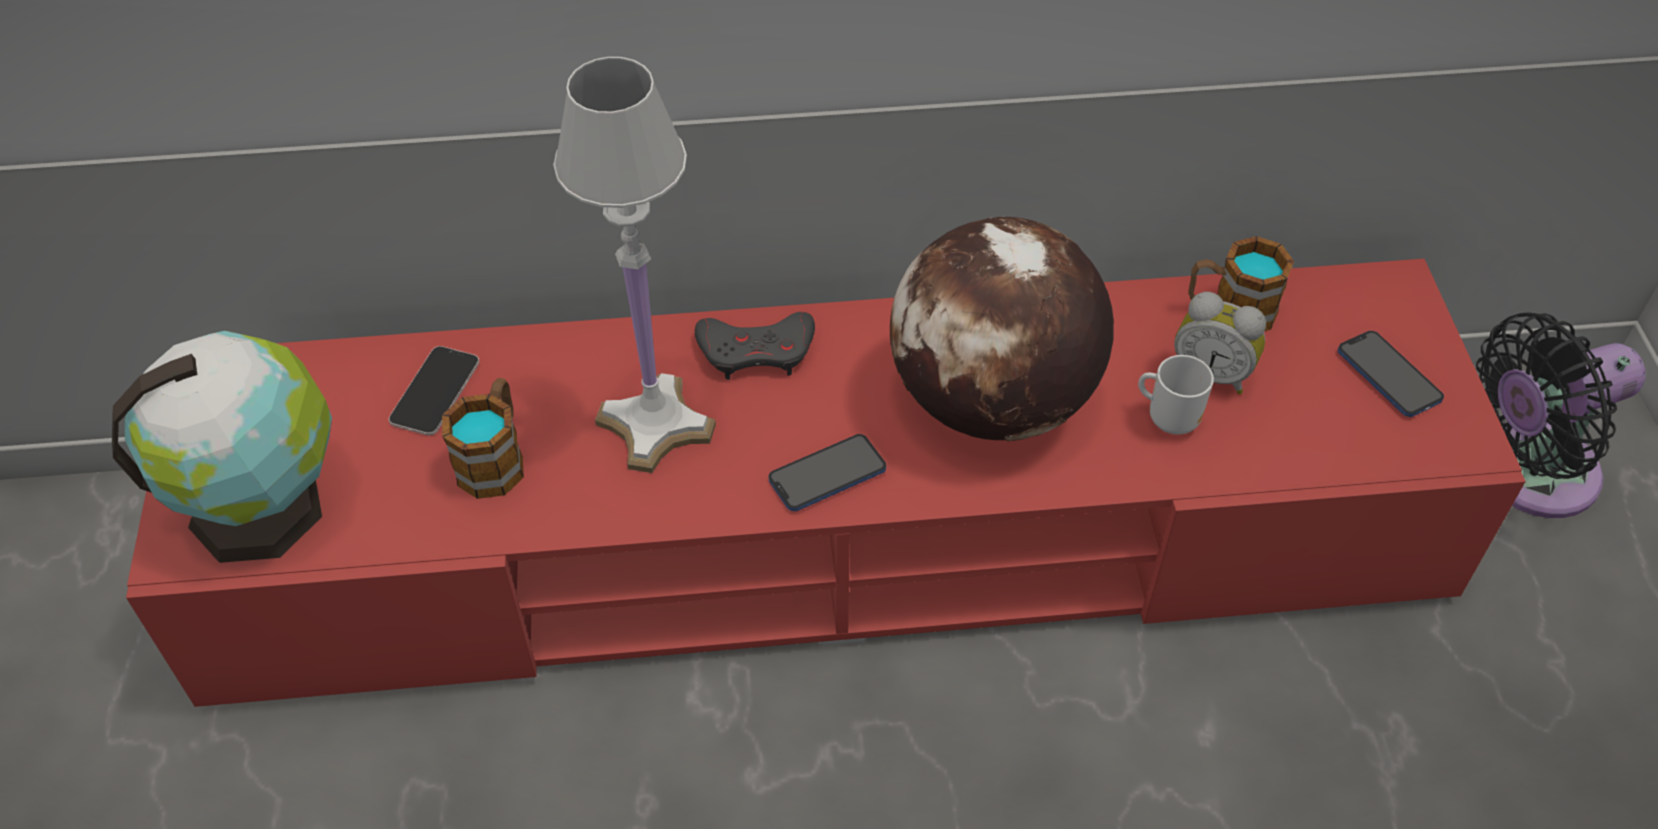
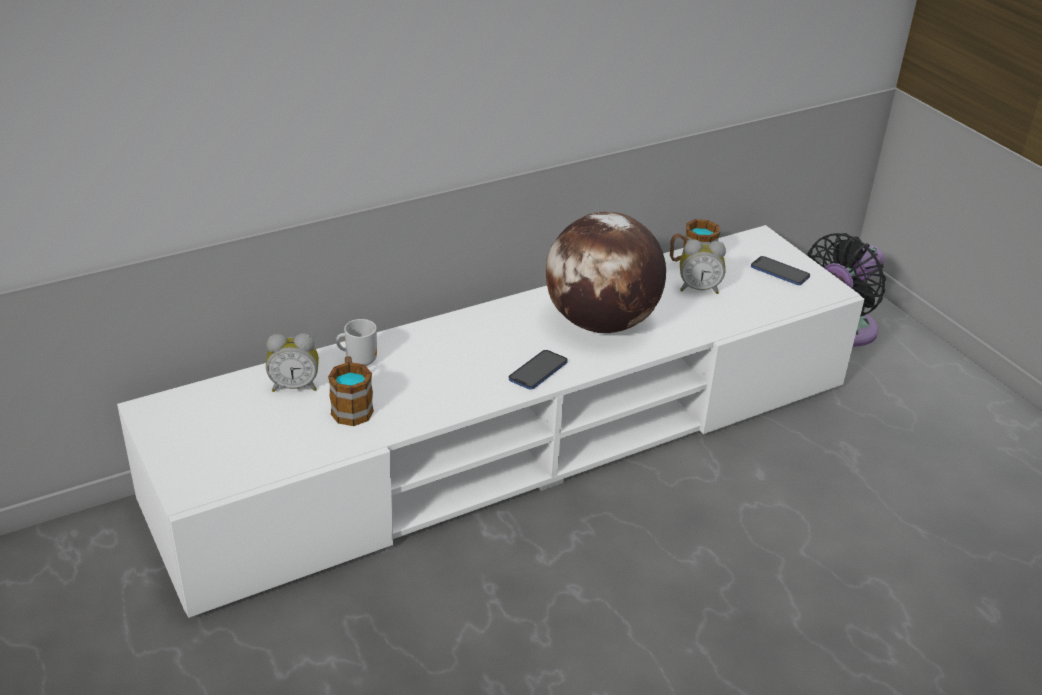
camera: 25 degrees left, 15 degrees down
(265, 507) = (229, 459): globe -> none
(435, 391) = (294, 386): phone -> alarm clock
(654, 425) = (431, 372): white table lamp -> none
(757, 351) = (464, 329): grey game controller -> none
(832, 539) = (518, 442): red tv stand -> white tv stand
(1170, 418) = (691, 310): mug -> mug (359, 360)

